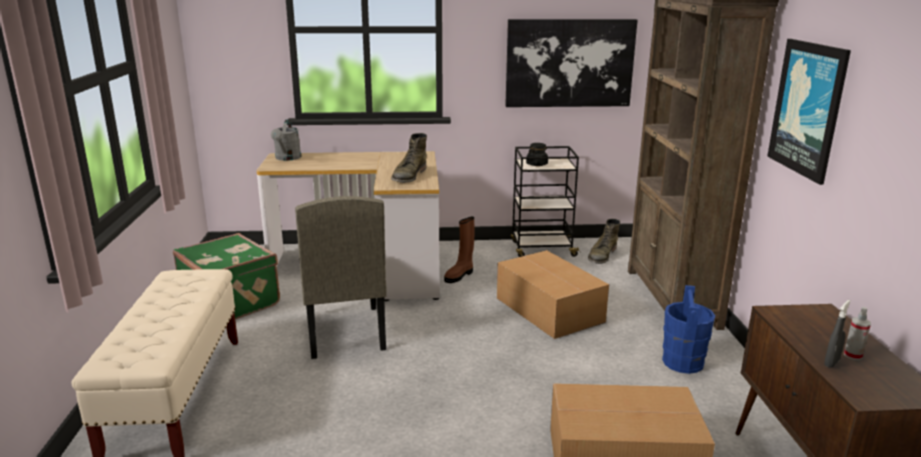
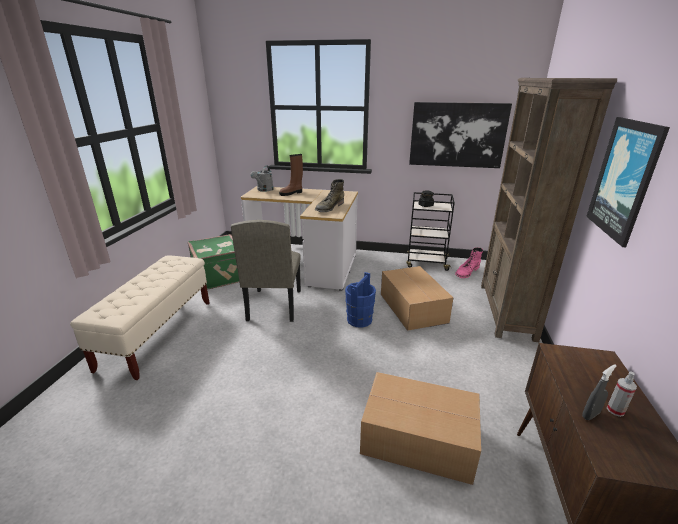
camera: 15 degrees right, 5 degrees up
(459, 275) = (363, 275): brown boot -> brown boot (291, 193)
(602, 255) = (467, 272): green boot -> pink boot
(683, 362) = (496, 364): blue bucket -> blue bucket (359, 320)

